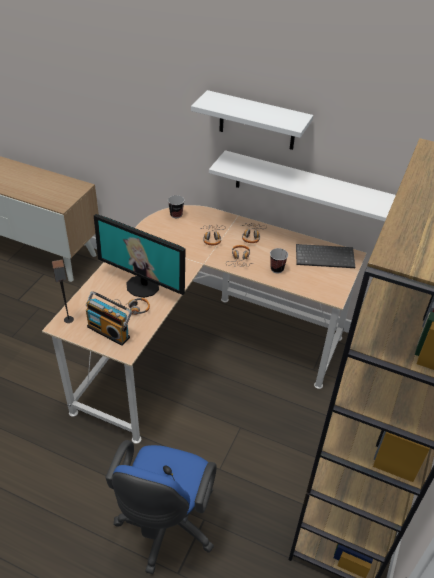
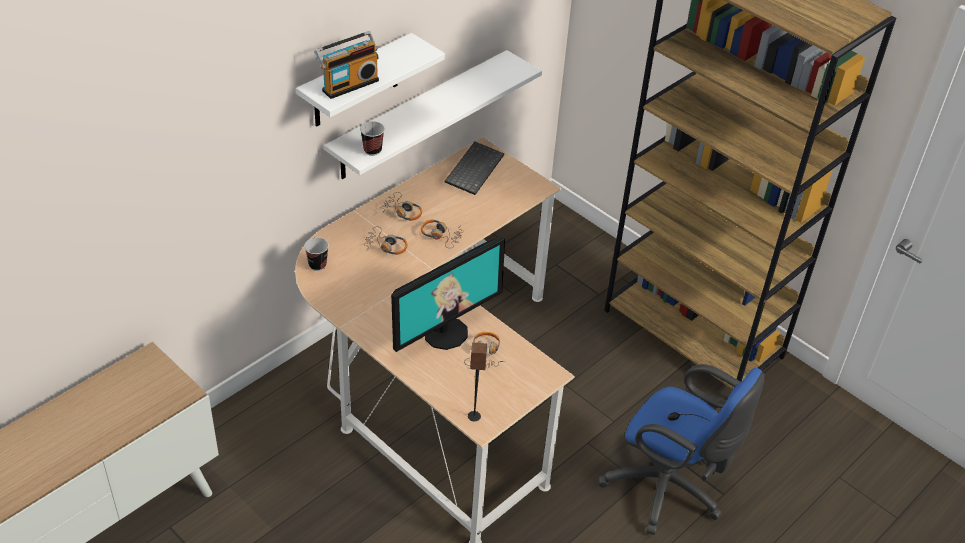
camera: 70 degrees left, 0 degrees up
(110, 331) = (512, 381): radio -> radio (349, 84)
(277, 269) = (474, 212): cup -> cup (372, 150)

